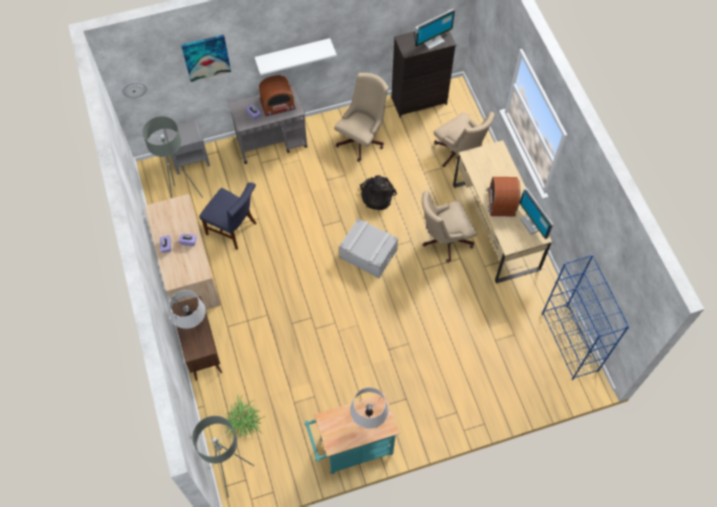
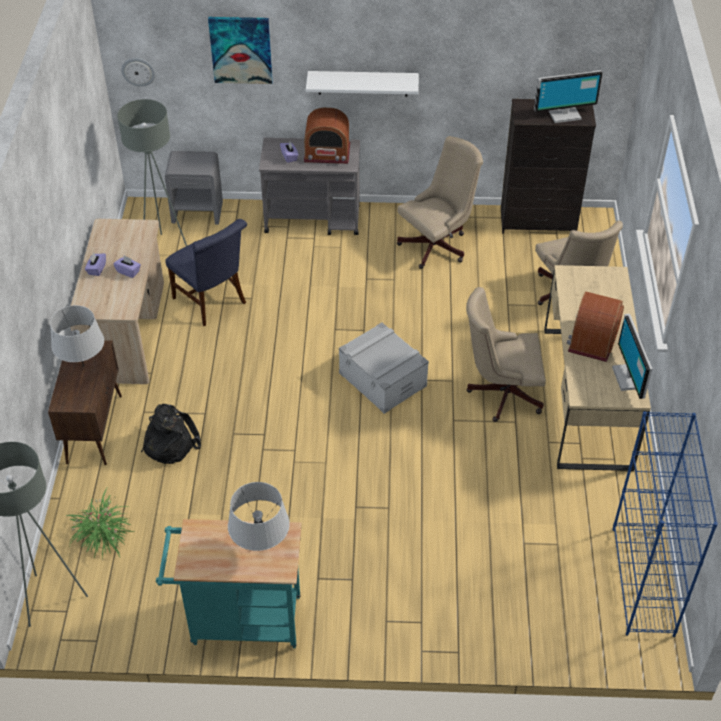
camera: 20 degrees right, 15 degrees down
(376, 196) = (427, 315): black backpack -> black backpack (169, 443)

